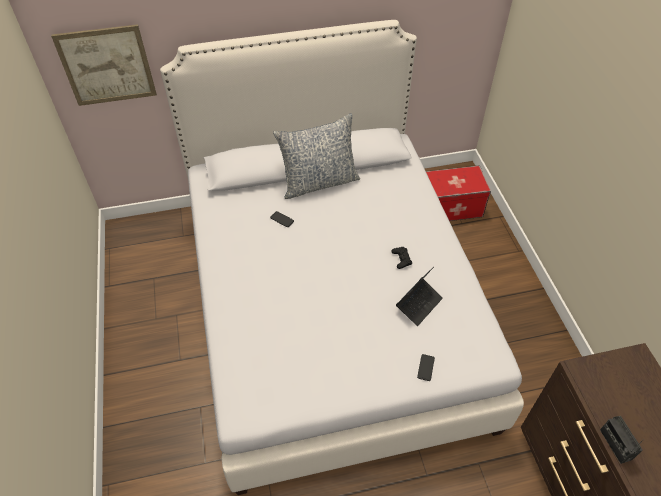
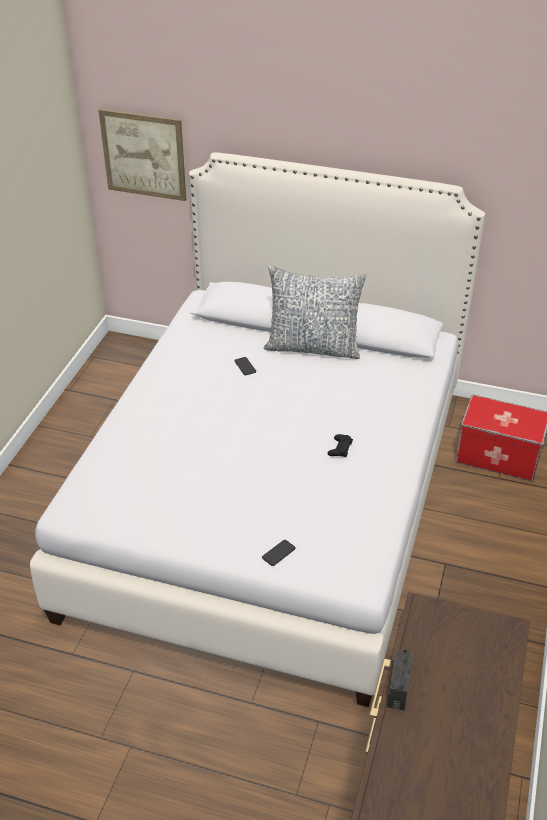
camera: 30 degrees right, 10 degrees down
(419, 304) = (322, 496): laptop -> none

